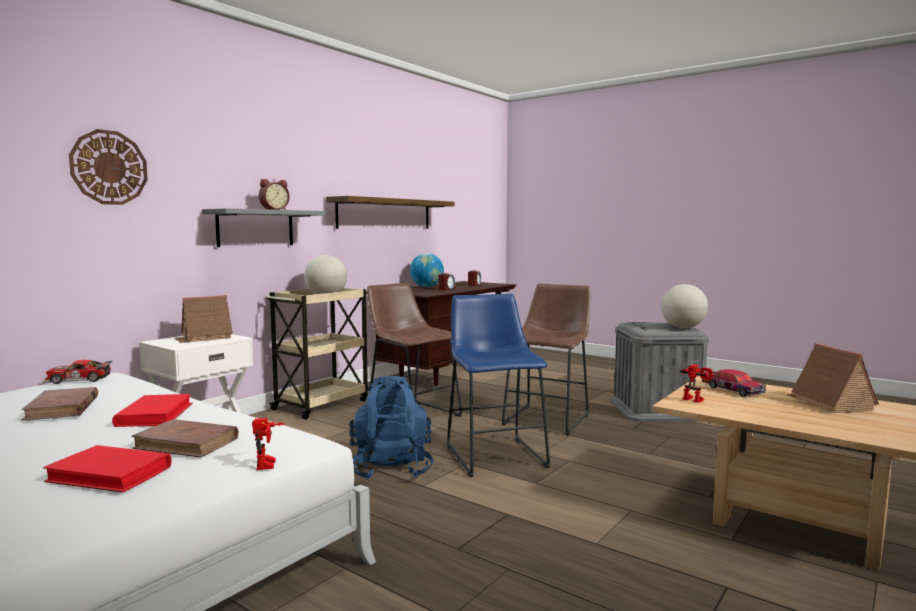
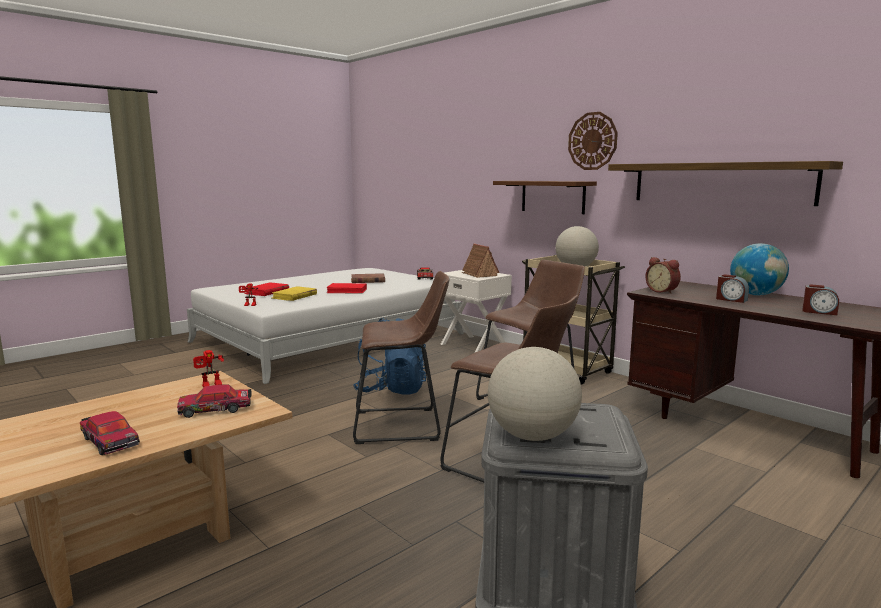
camera: 100 degrees right, 5 degrees up
(109, 167) = (468, 155): wall clock -> wall clock (592, 141)
(187, 443) = (294, 296): brown book -> yellow book
(255, 228) = (552, 196): grey shelf -> brown shelf
(273, 209) = (548, 180): alarm clock -> alarm clock (662, 291)
(494, 454) = (402, 425): blue stool -> brown stool
(829, 403) = (110, 440): toy house -> toy car

